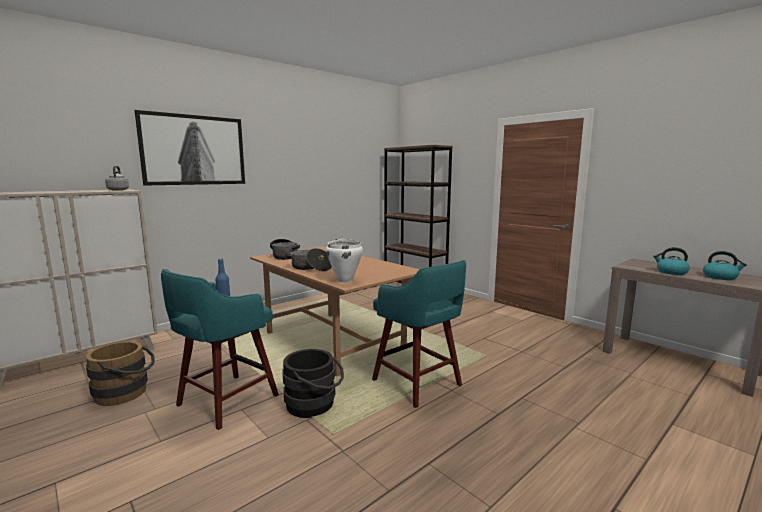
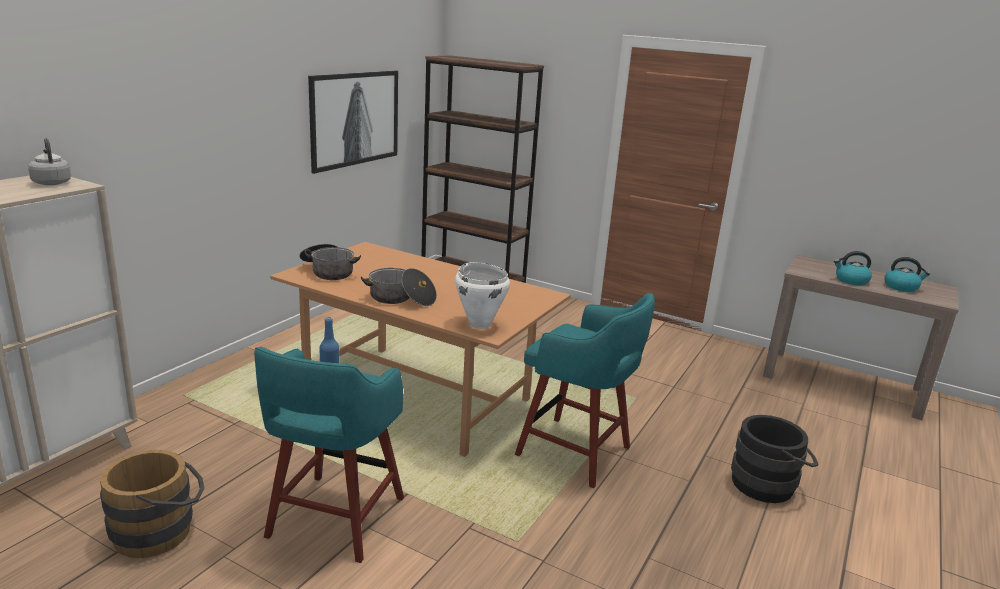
camera: 20 degrees left, 10 degrees up
(194, 150) = (147, 86): picture -> picture (355, 119)
(315, 404) = (464, 504): black bucket -> black bucket (768, 484)

